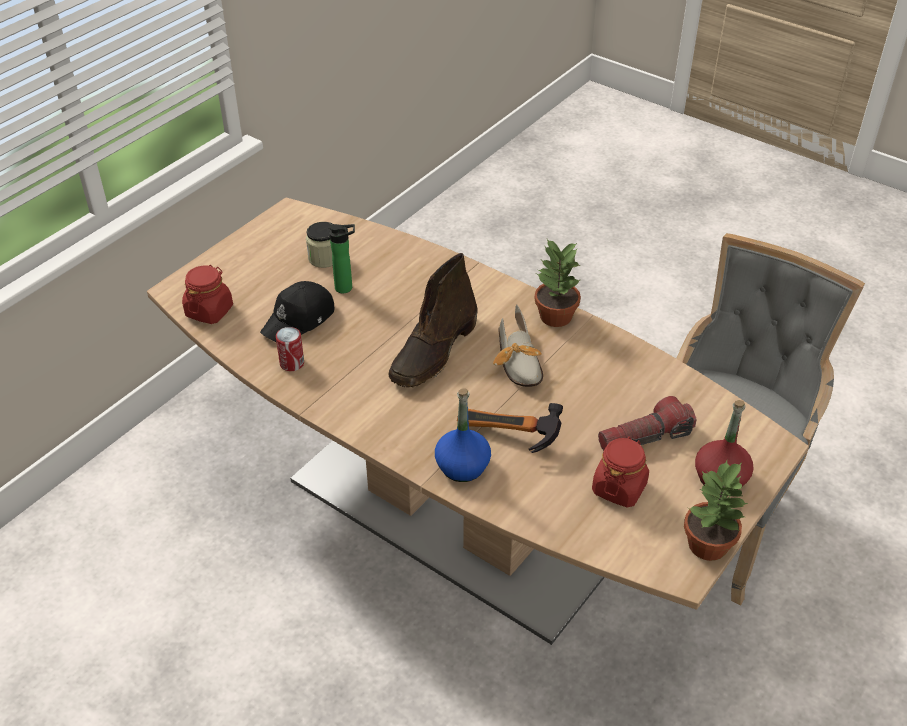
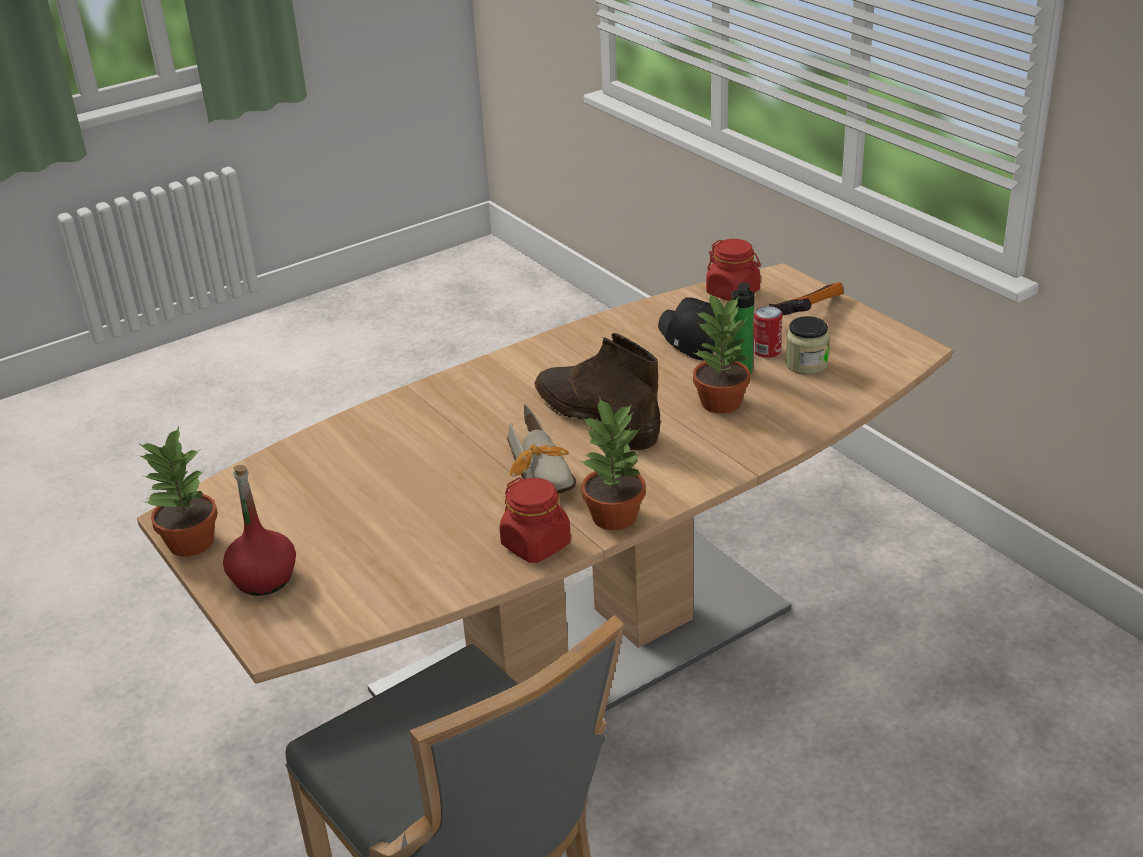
camera: 110 degrees right, 10 degrees down
(292, 363) = (624, 331): can -> can (766, 351)
(391, 291) = (721, 402): none -> potted plant
(462, 466) = (412, 410): blue bottle -> none
(506, 439) = (430, 442): hammer -> hammer (804, 314)
(520, 363) = (542, 472): shoe -> shoe turned 120 degrees counterclockwise
(619, 488) = (309, 501): red jar -> red jar (536, 545)
(645, 437) = (364, 538): flashlight -> none

